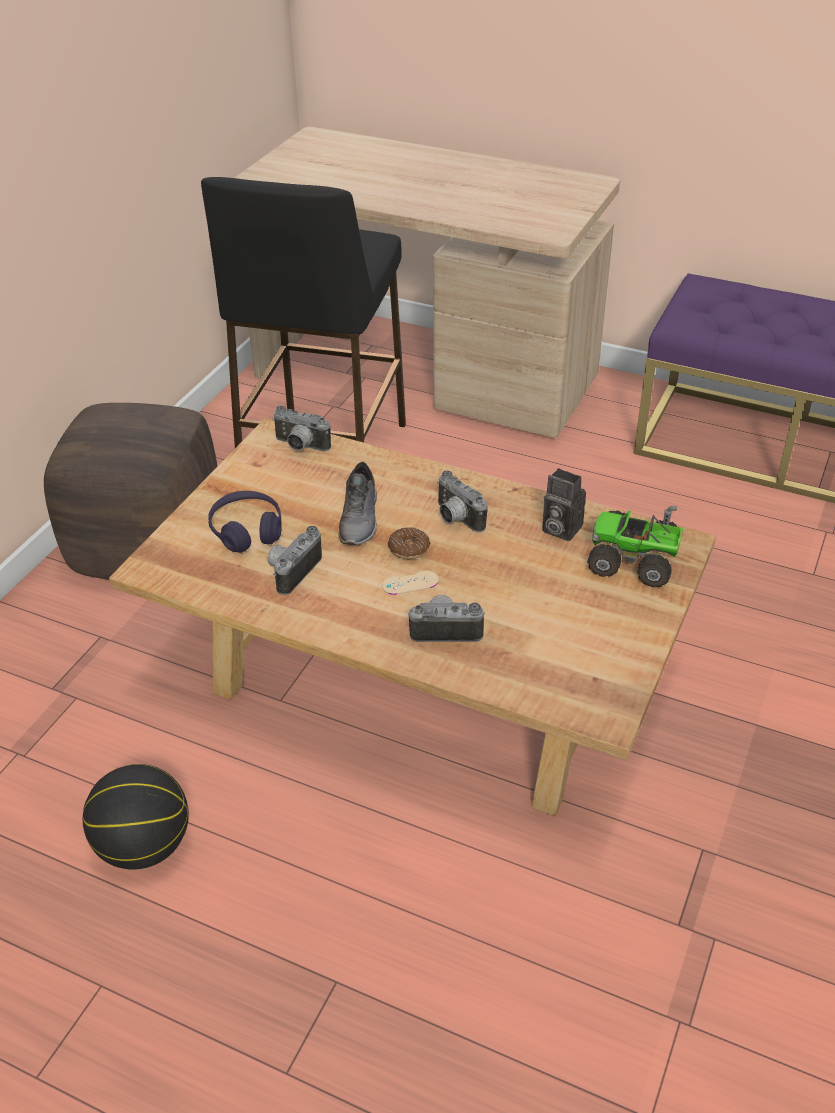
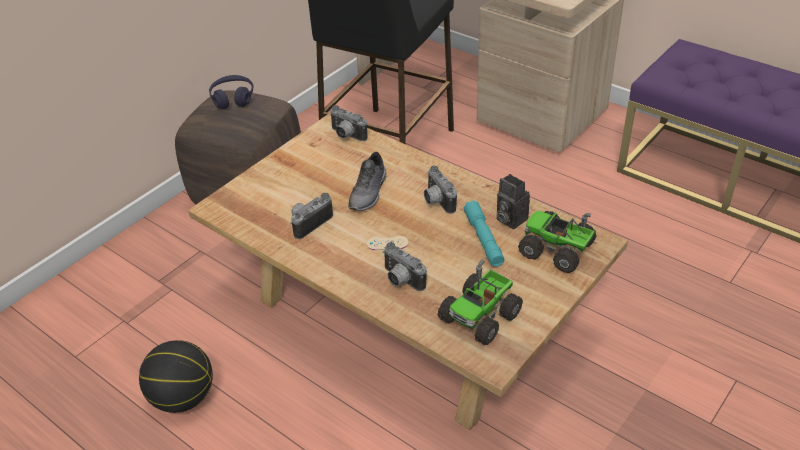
camera: 15 degrees right, 0 degrees up
(247, 530) = (289, 190): purple headphones -> purple headphones (233, 98)
(409, 549) = (395, 218): donut -> none
(446, 629) = (400, 280): camera -> camera turned 150 degrees counterclockwise
(535, 559) = (483, 239): none -> turquoise flashlight
(568, 660) = (481, 316): none -> toy truck

